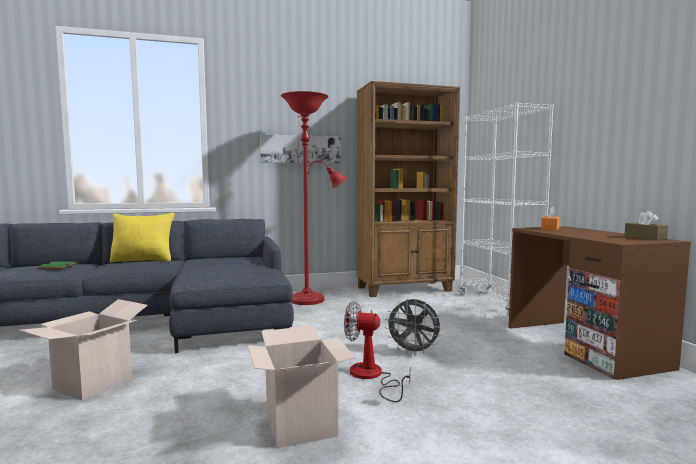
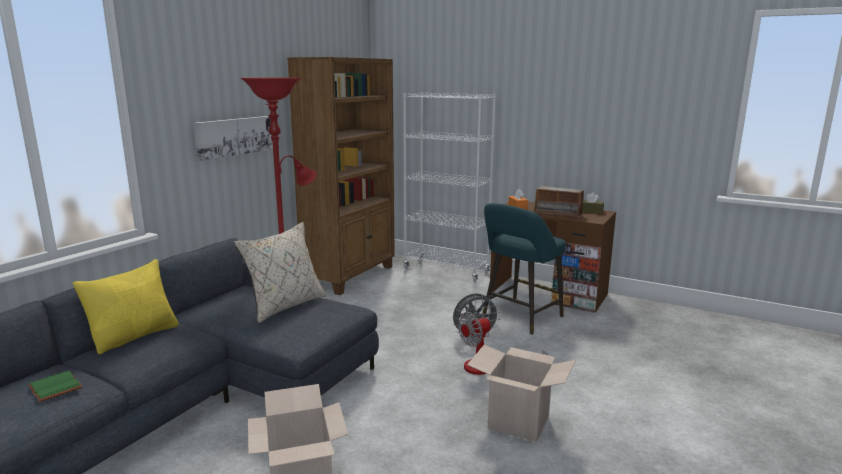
camera: 45 degrees left, 10 degrees up
(240, 265) = (284, 306): none -> beige pillow
(496, 354) = (519, 318): none -> turquoise stool
(585, 235) = (558, 213): none -> radio

